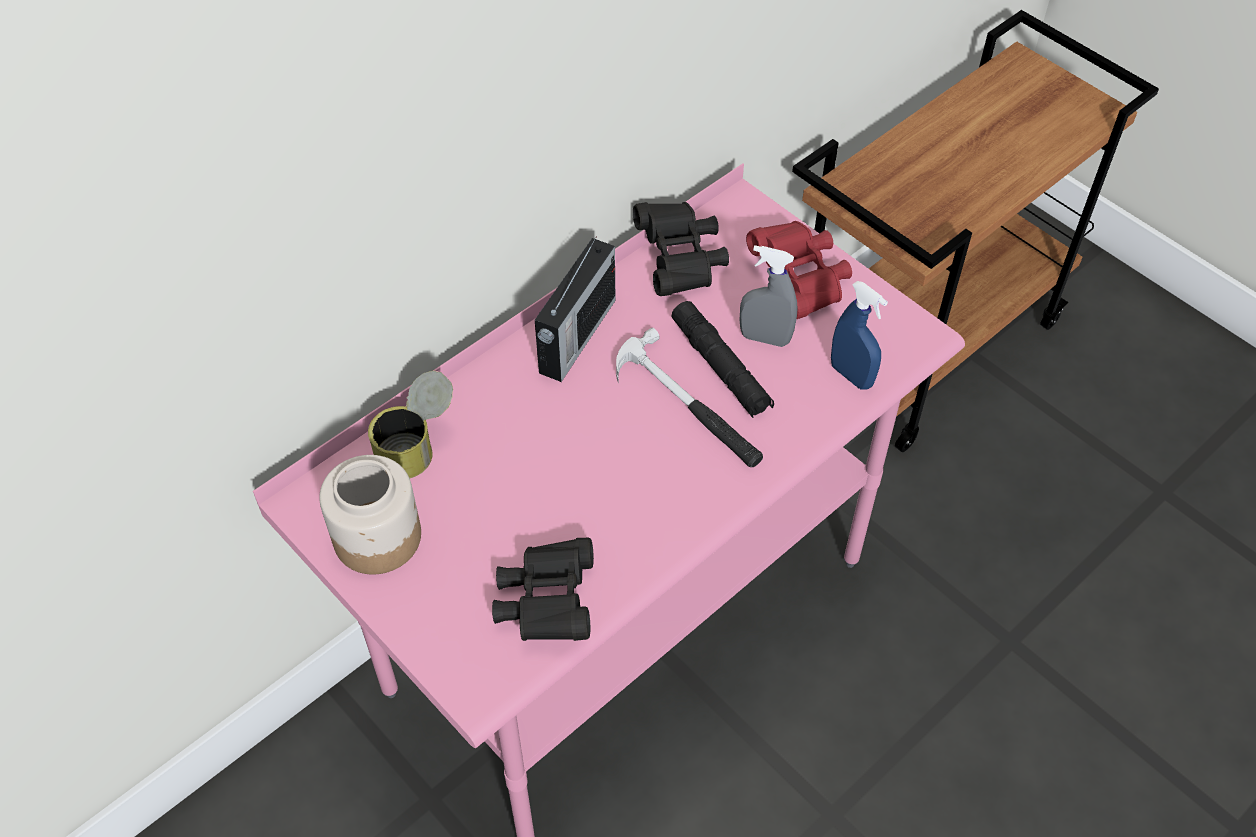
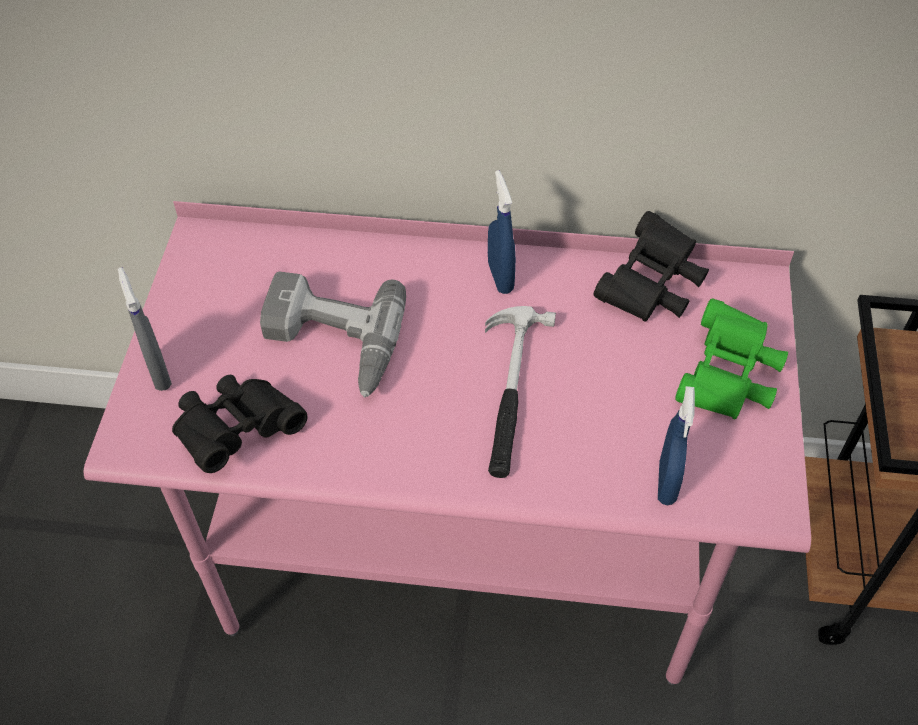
camera: 50 degrees right, 0 degrees up
(378, 536) = (208, 295): jar -> none
(417, 445) = (306, 259): can -> none
(525, 485) = (331, 344): none -> power drill
(576, 337) = (500, 277): radio -> blue spray bottle
(720, 367) = (572, 386): black flashlight -> none
(765, 338) = (636, 395): grey spray bottle -> grey spray bottle (159, 372)
(800, 280) = (727, 378): red binoculars -> green binoculars

